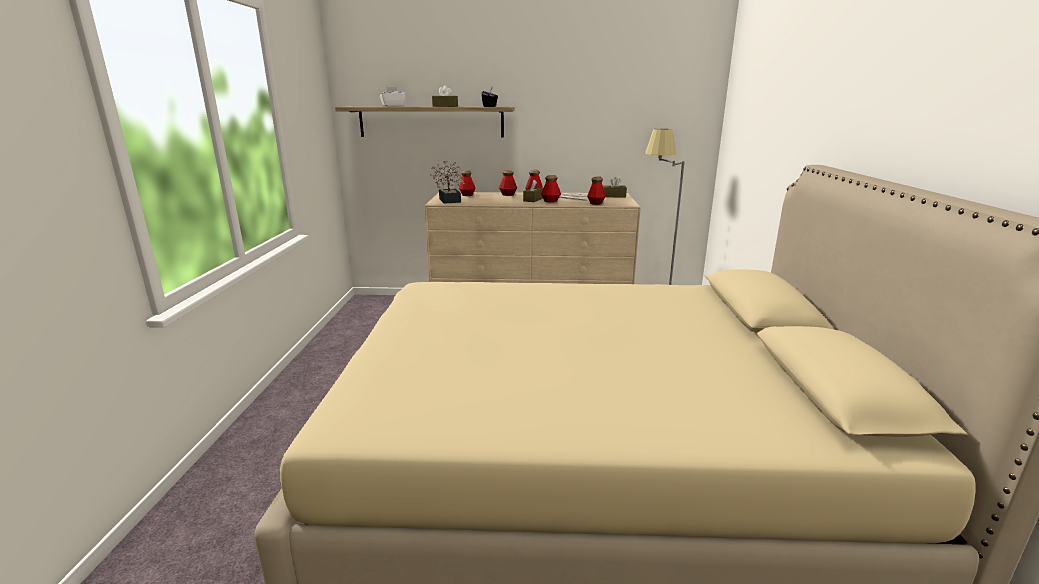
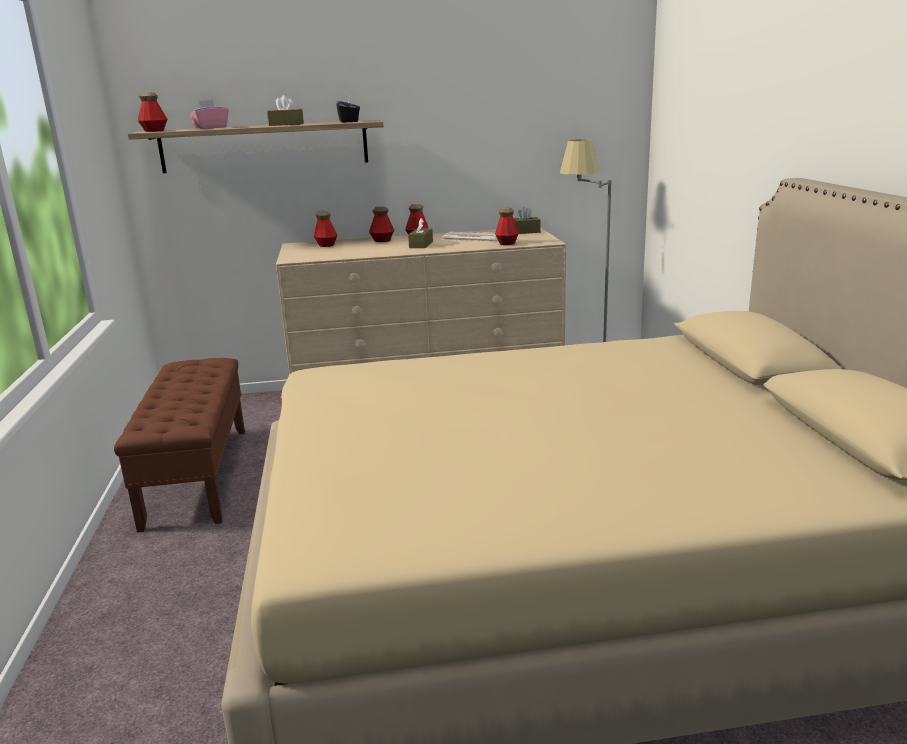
camera: 10 degrees left, 0 degrees up
(354, 349) = (197, 475): none -> brown bench
(393, 106) = (210, 128): white tissue box -> pink tissue box
(449, 200) = (306, 253): potted plant -> none
(550, 201) = (446, 245): bottle -> bottle (154, 131)

